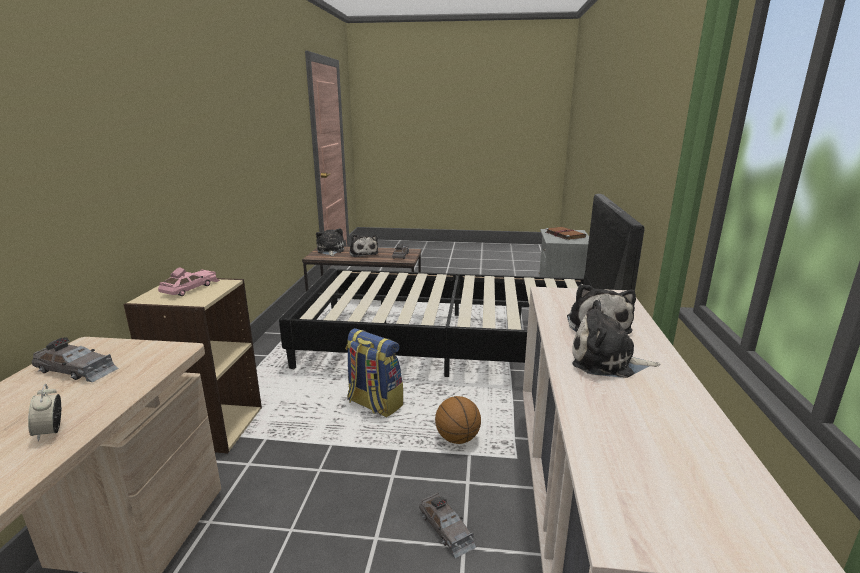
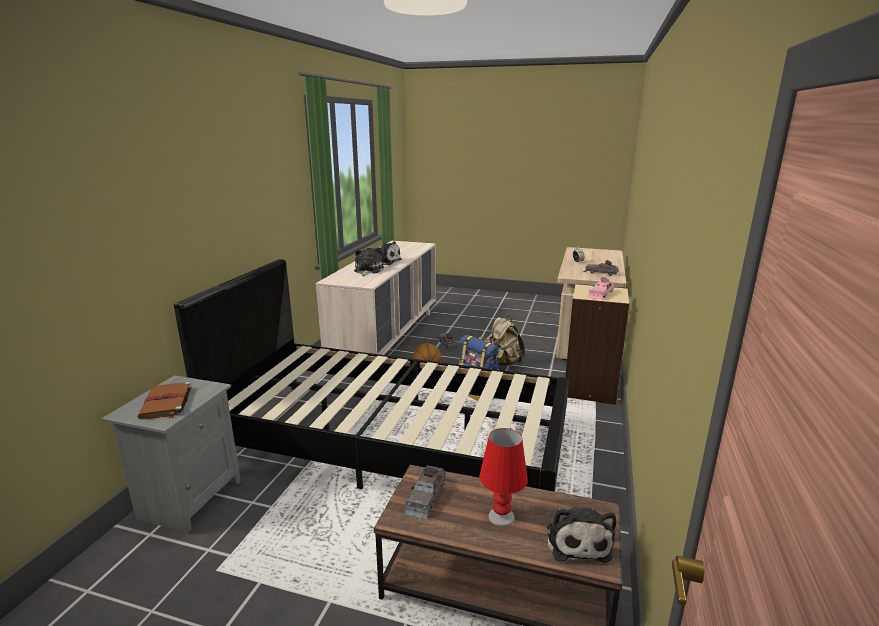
camera: 170 degrees left, 0 degrees up
(331, 470) = (502, 363): none -> beige backpack
(363, 253) = (501, 517): plush toy -> red table lamp

